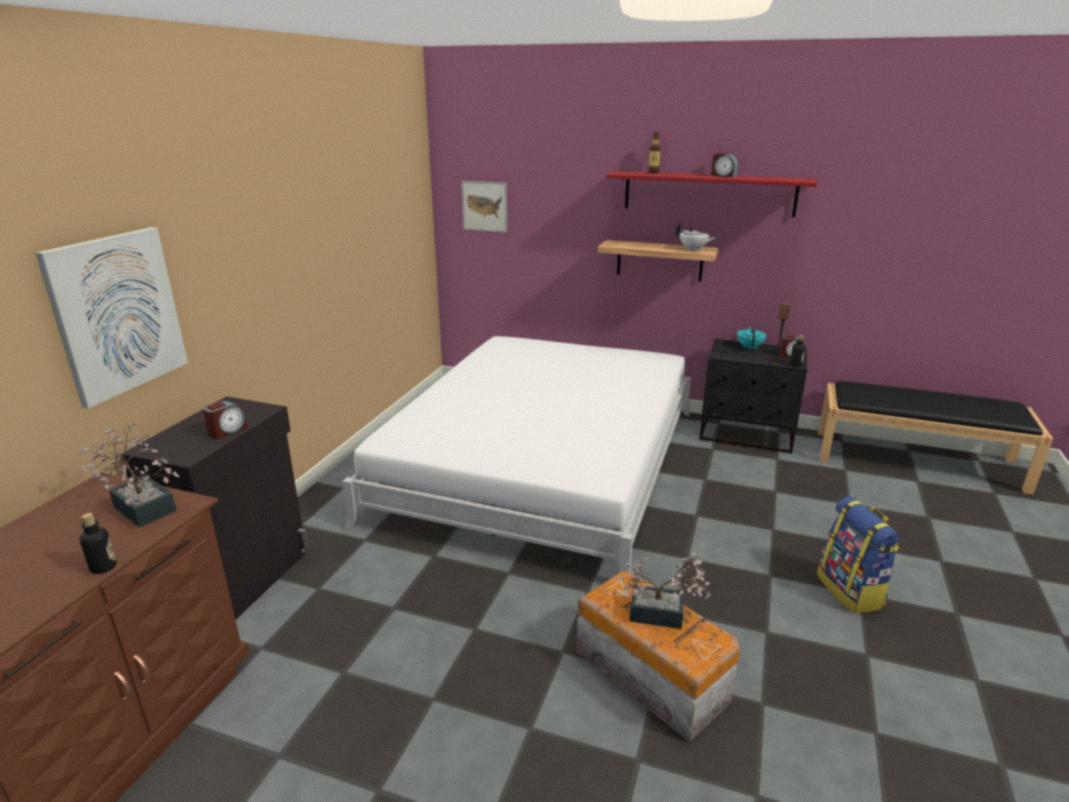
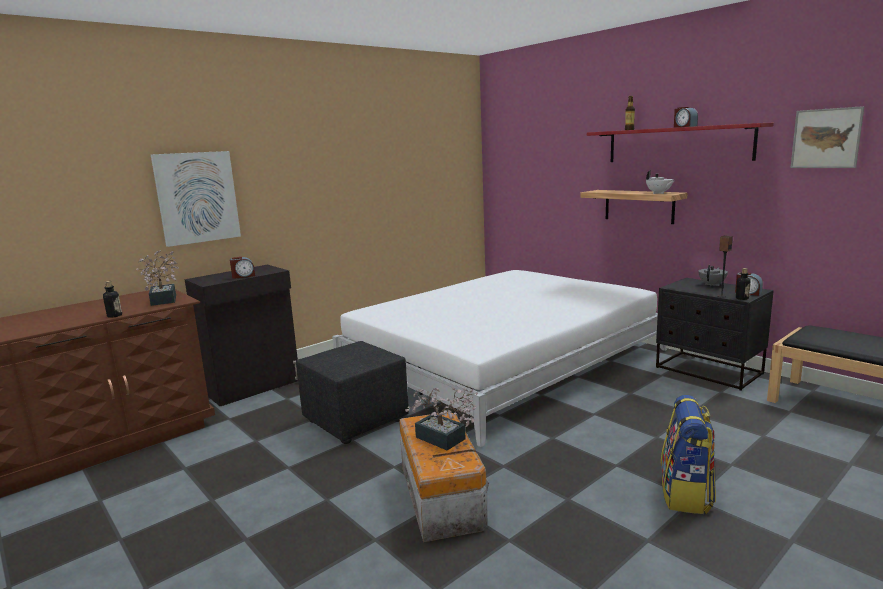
camera: 30 degrees right, 10 degrees down
(452, 597) = (357, 420): none -> black ottoman
(484, 206) = (514, 167): picture -> picture (826, 138)
(749, 347) = (712, 285): turquoise teapot -> grey teapot

